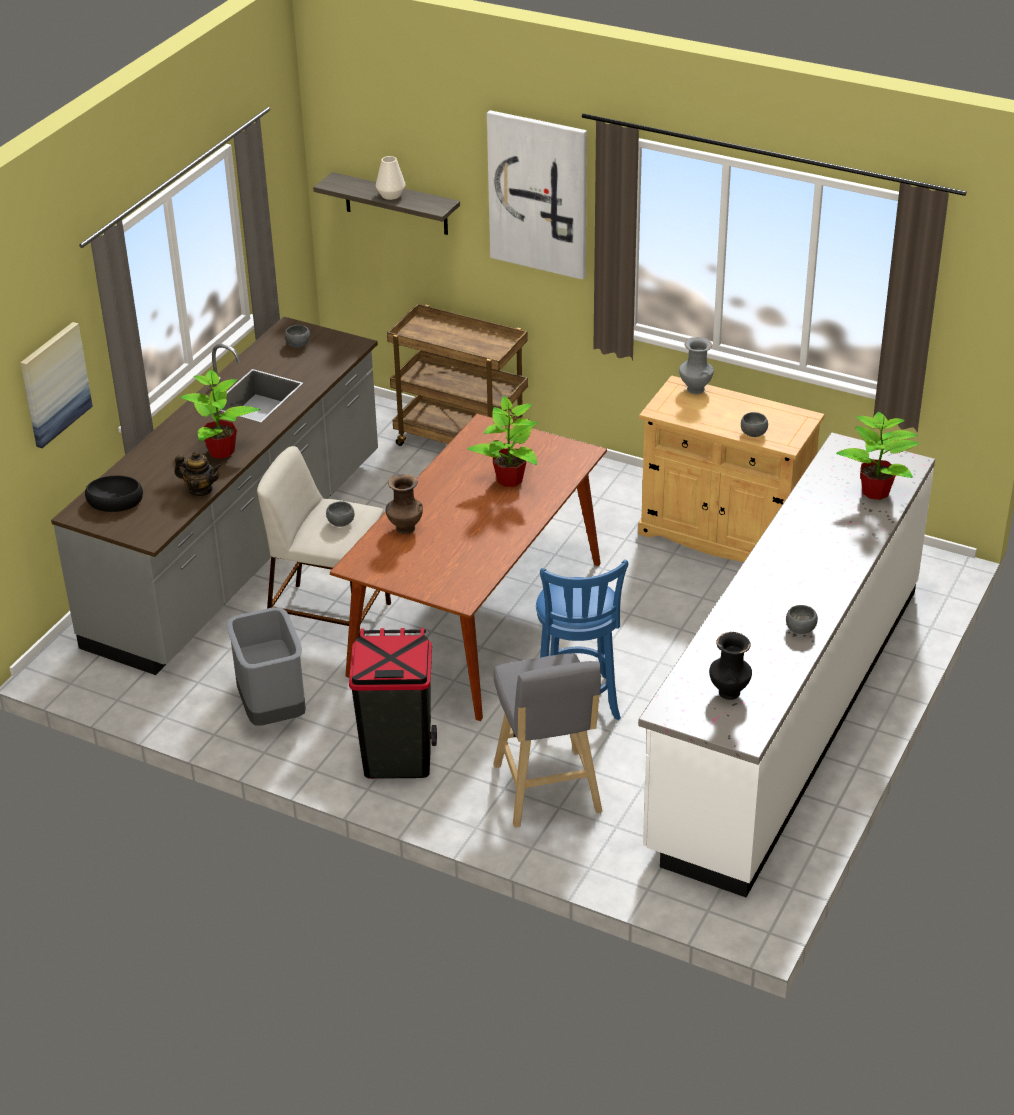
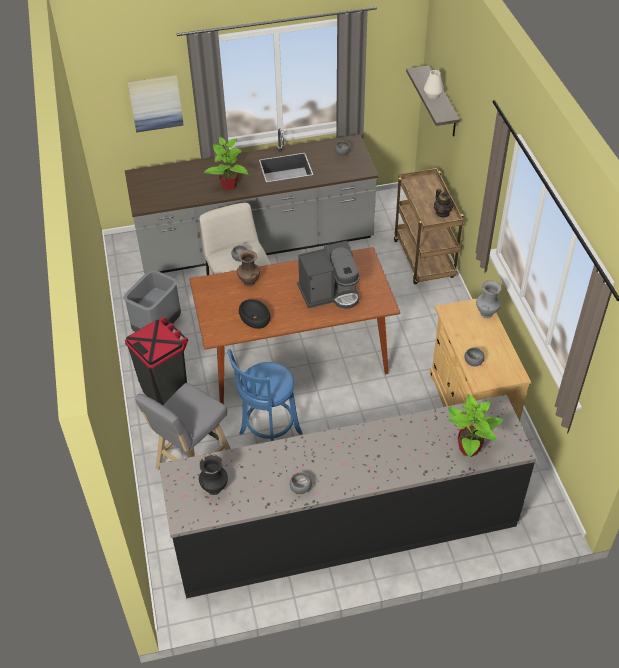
camera: 50 degrees right, 10 degrees up
(115, 500) = (157, 178): black bowl -> black bowl (255, 317)
(200, 490) = (192, 198): teapot -> teapot (442, 213)
(509, 480) = (330, 293): potted plant -> coffee machine
(538, 194) = (483, 139): picture -> none
(786, 715) = (346, 529): white counter -> black counter

